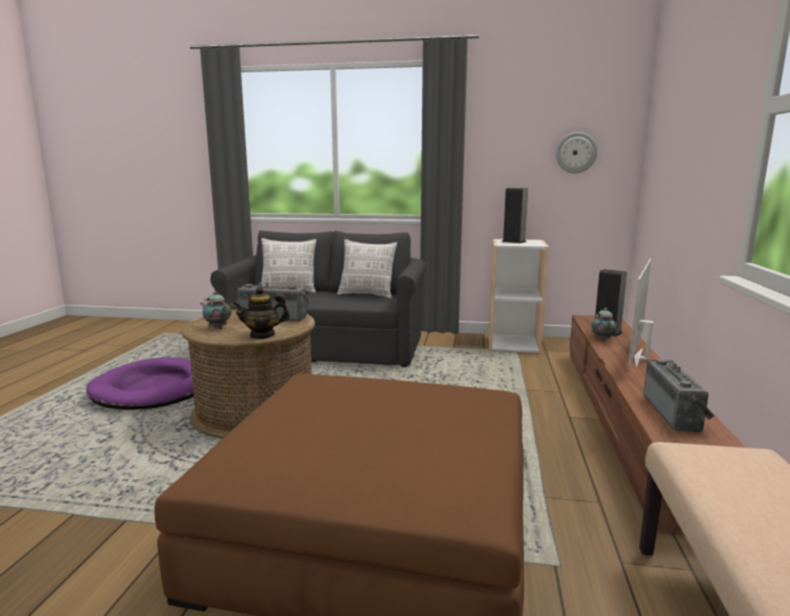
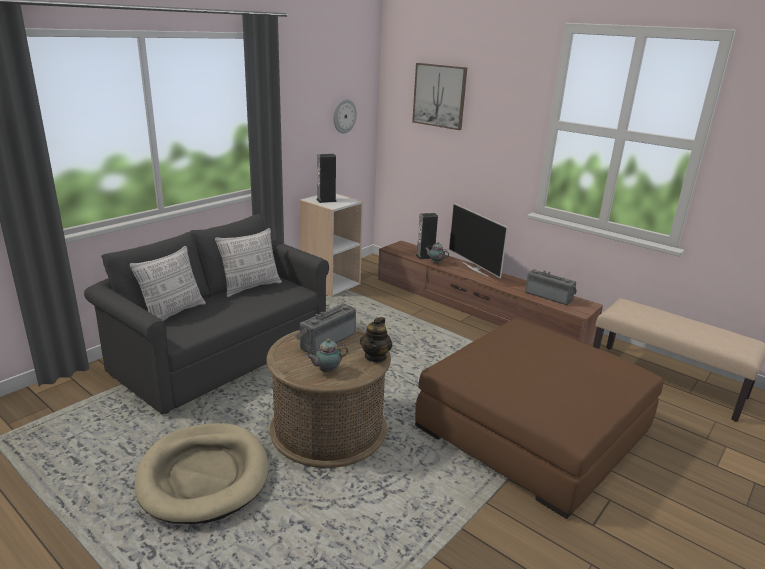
camera: 60 degrees left, 10 degrees up
(157, 389) = (204, 475): purple dog bed -> beige dog bed
(679, 111) = (439, 96): none -> picture

